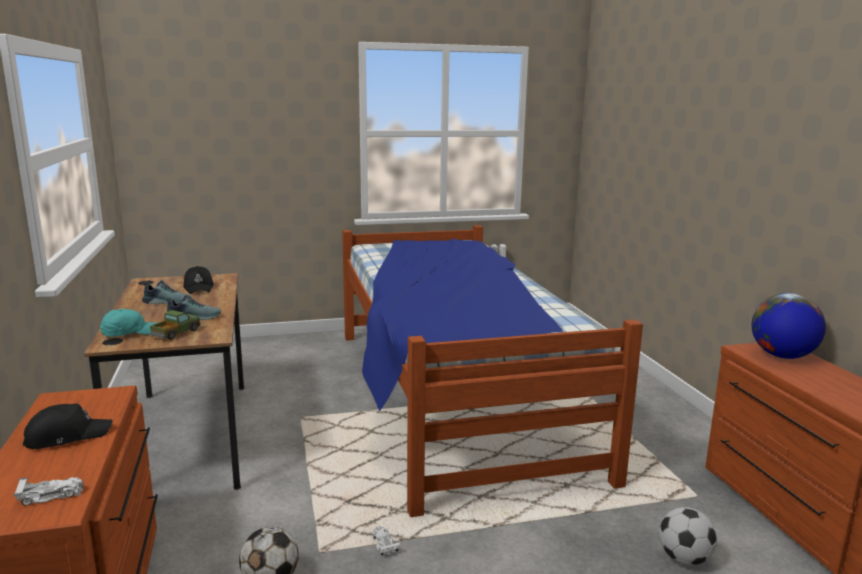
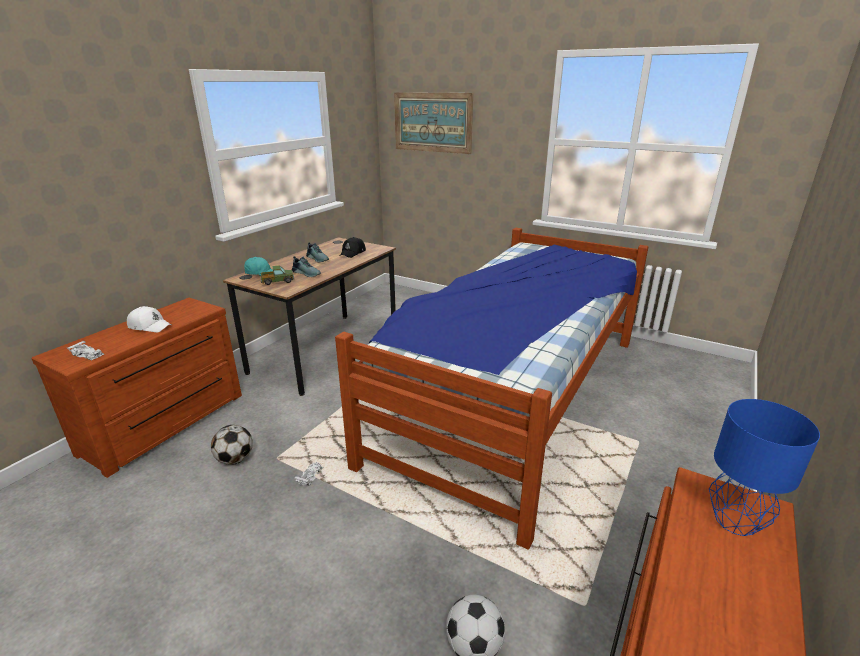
camera: 45 degrees right, 10 degrees up
(67, 436) = (150, 326): black cap -> white cap
(205, 118) = (432, 122): none -> picture
(782, 356) = (735, 520): globe -> blue table lamp

